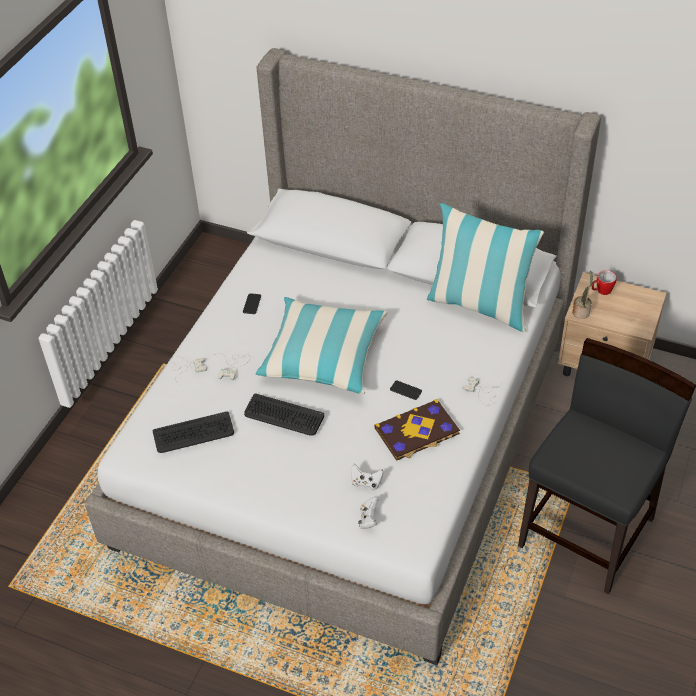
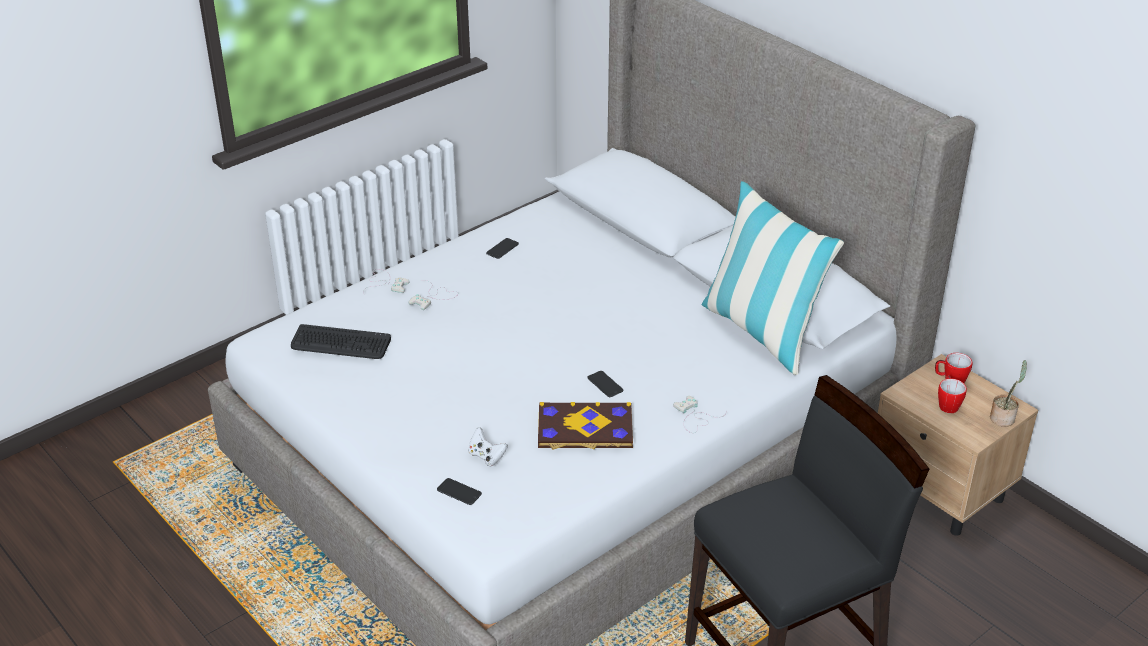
camera: 25 degrees right, 10 degrees down
(283, 416) = (448, 360): keyboard -> none
(323, 356) = (539, 320): pillow -> none
(368, 519) = (459, 492): white game controller -> phone
(581, 312) = (907, 393): potted plant -> potted plant (1003, 418)
(611, 310) = (948, 404): none -> mug

